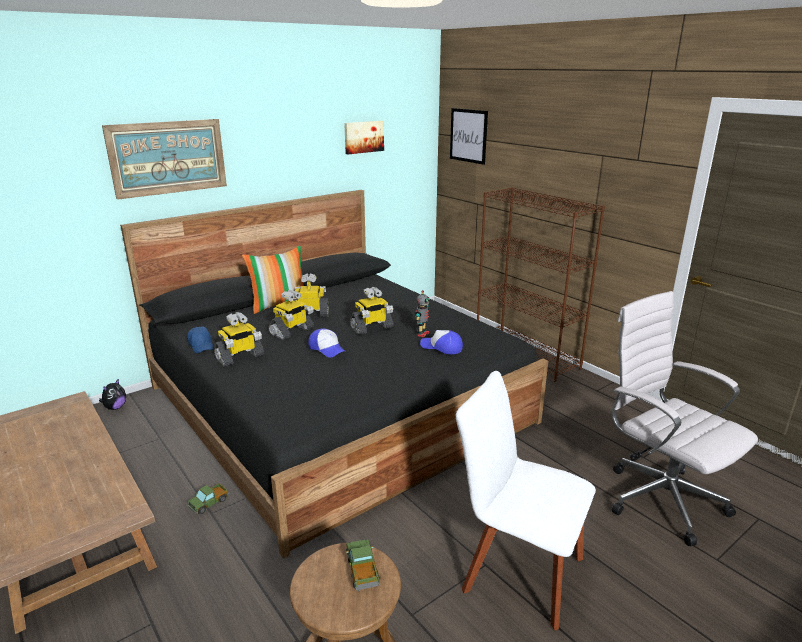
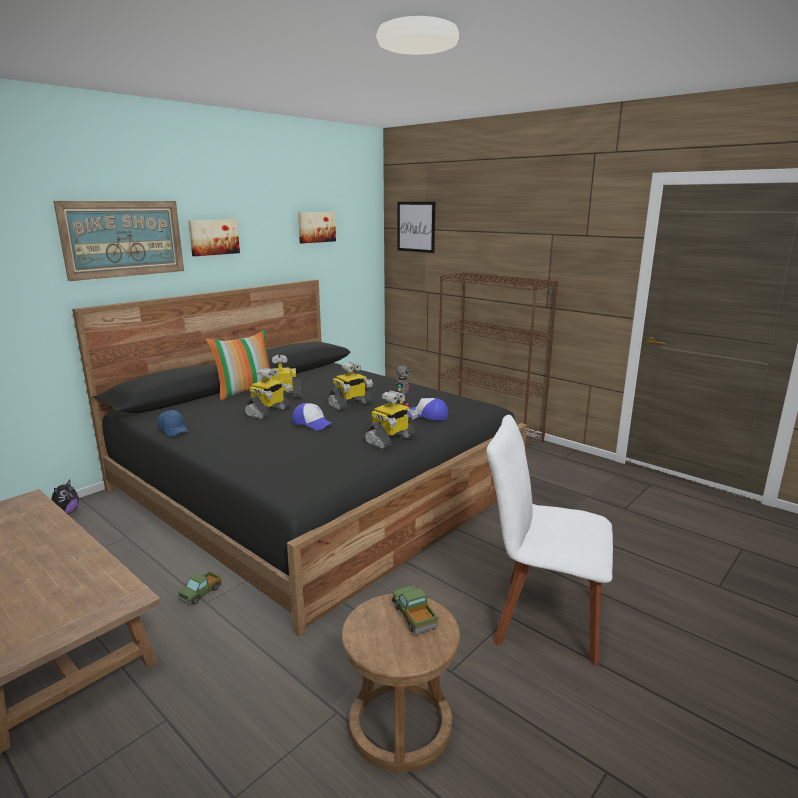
camera: 10 degrees left, 5 degrees down
(240, 357) = (221, 437): toy robot -> toy robot (390, 440)
(256, 152) = (213, 237): none -> picture
(659, 497) = (650, 541): white office chair -> none

